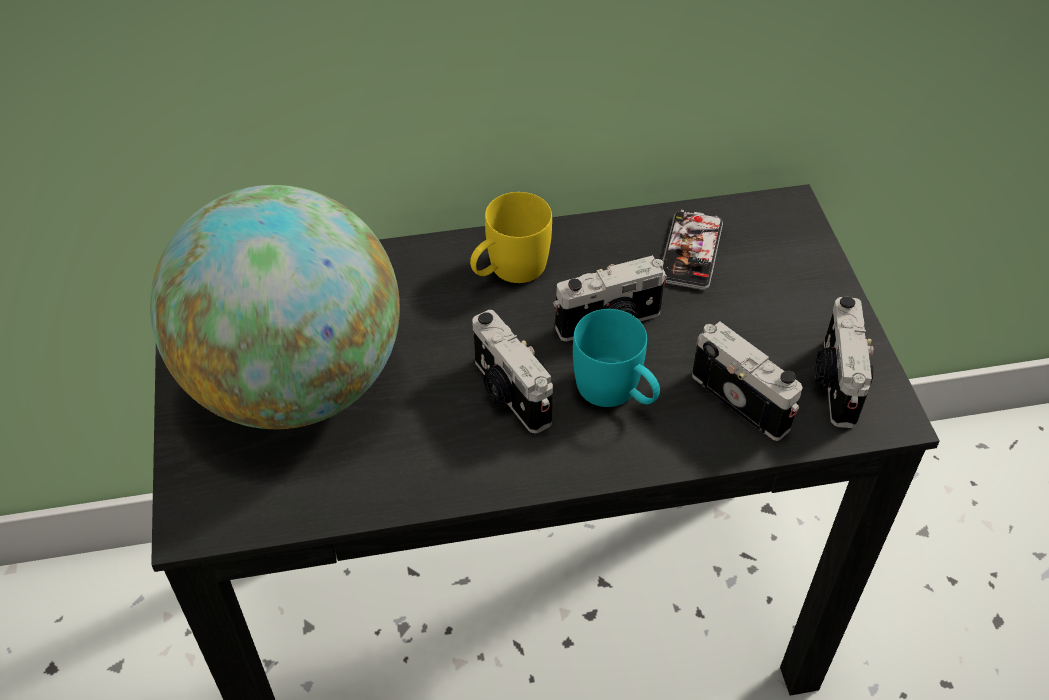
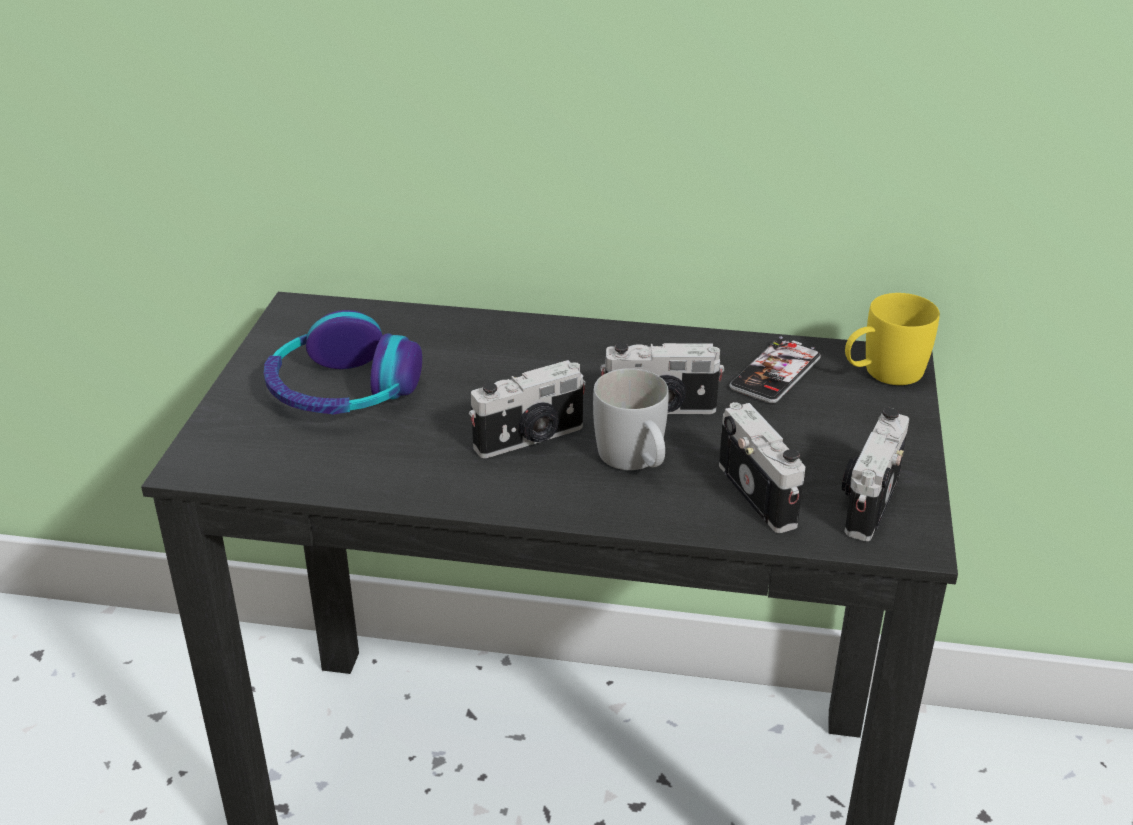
camera: 20 degrees right, 15 degrees down
(295, 383) = (342, 391): globe -> headphones
(508, 270) = (586, 352): yellow mug -> yellow mug (882, 373)
(509, 393) = (530, 439): camera -> camera turned 105 degrees counterclockwise
(616, 392) = (635, 461): turquoise mug -> white mug

